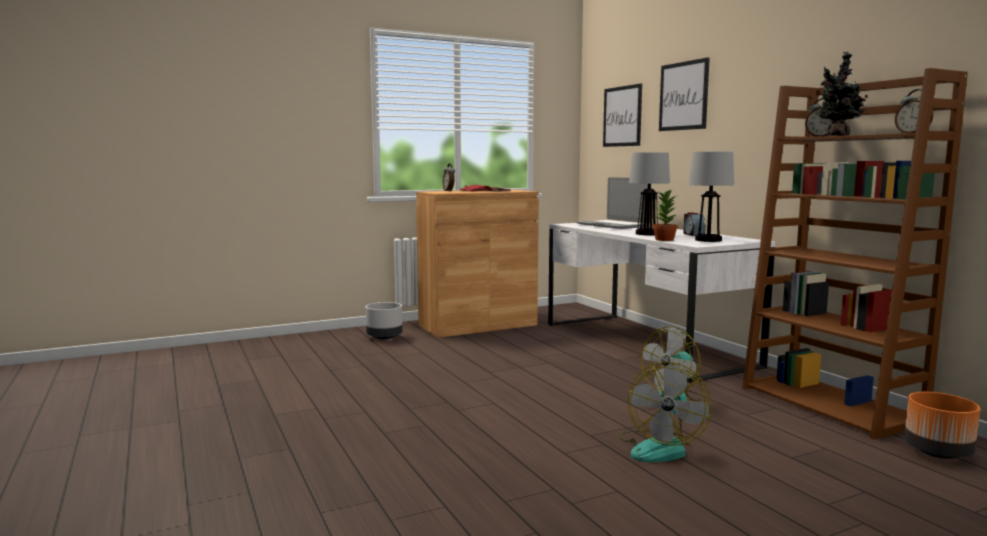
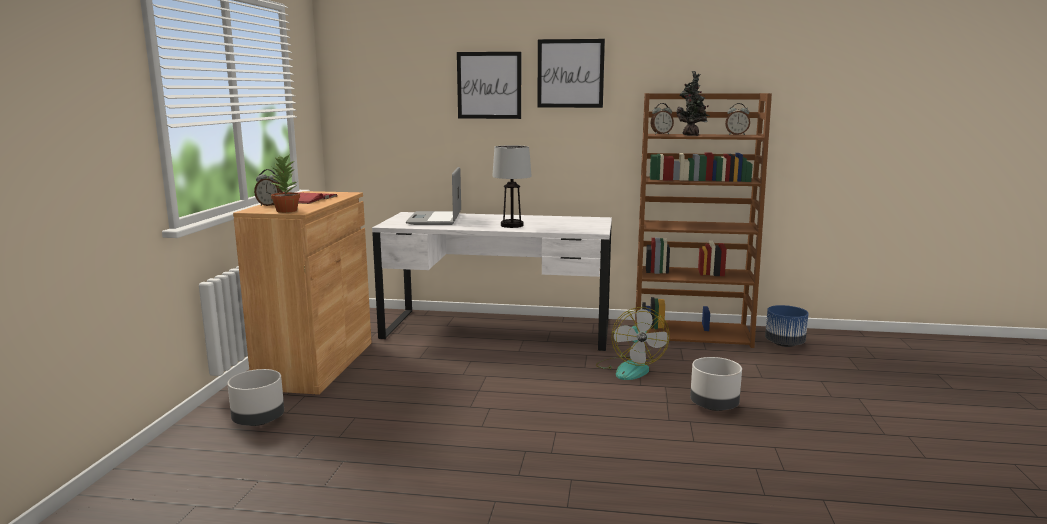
camera: 55 degrees left, 5 degrees up
(612, 225) = (435, 219): laptop -> laptop turned 90 degrees clockwise
(622, 116) = (397, 99): picture -> picture (570, 73)
(661, 447) = (714, 406): fan -> grey planter
(664, 240) = (555, 230): potted plant -> potted plant (286, 211)
(693, 234) = (540, 219): alarm clock -> none
(708, 240) = (578, 224): table lamp -> none
(938, 453) = (785, 344): orange planter -> blue planter

